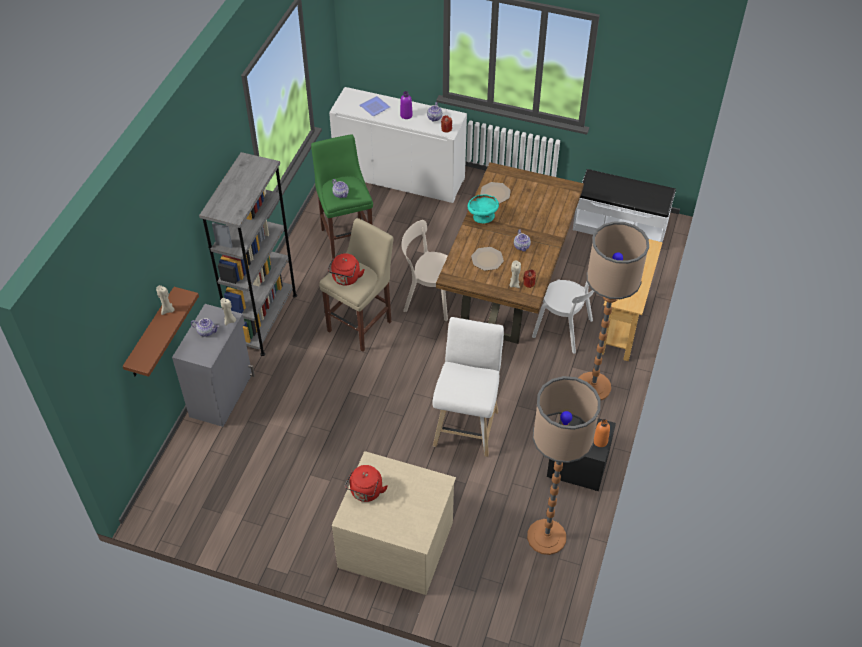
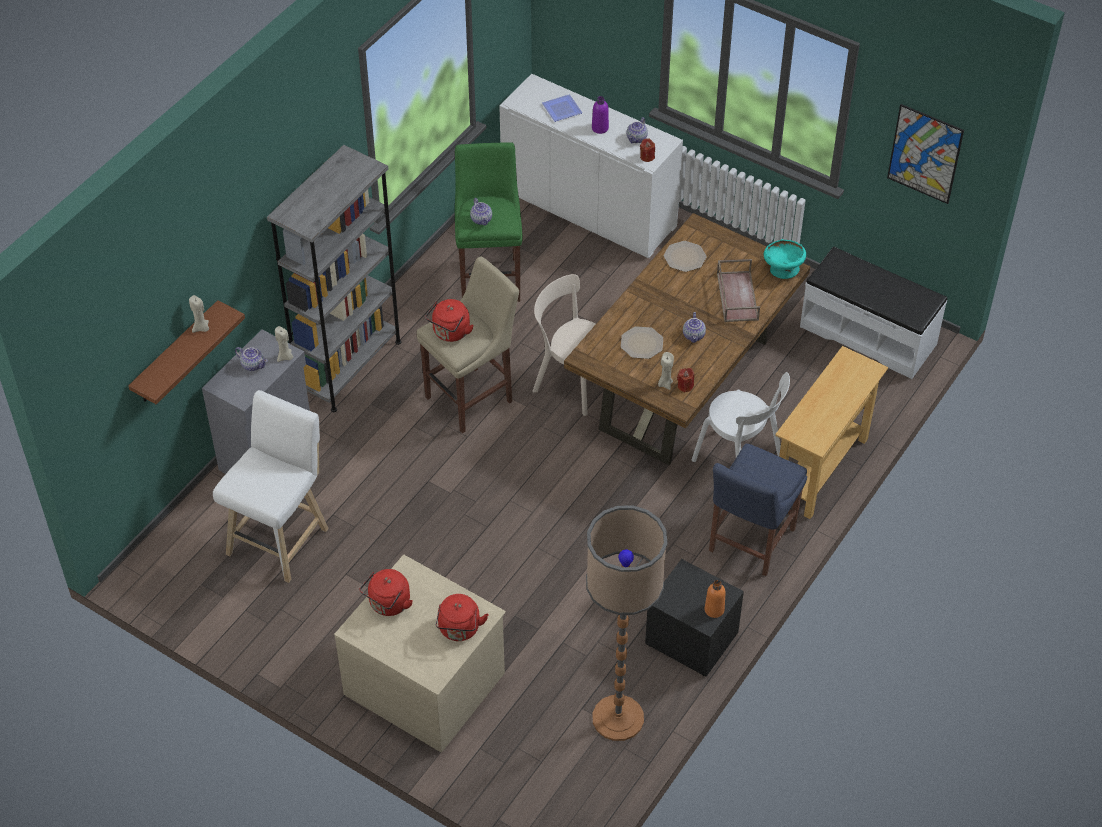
camera: 15 degrees right, 0 degrees up
(426, 500) = (459, 630): none -> red kettle
(467, 425) = (565, 556): white stool -> white stool (281, 537)
(482, 217) = (655, 286): turquoise bowl -> turquoise bowl (782, 270)
(541, 213) = (736, 296): none -> brown tray
(593, 387) = (749, 542): floor lamp -> blue chair
(652, 88) = (925, 154): none -> picture

